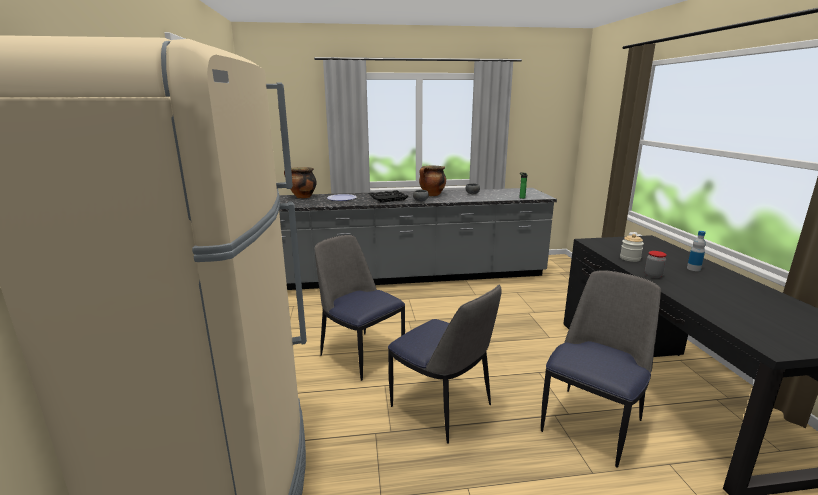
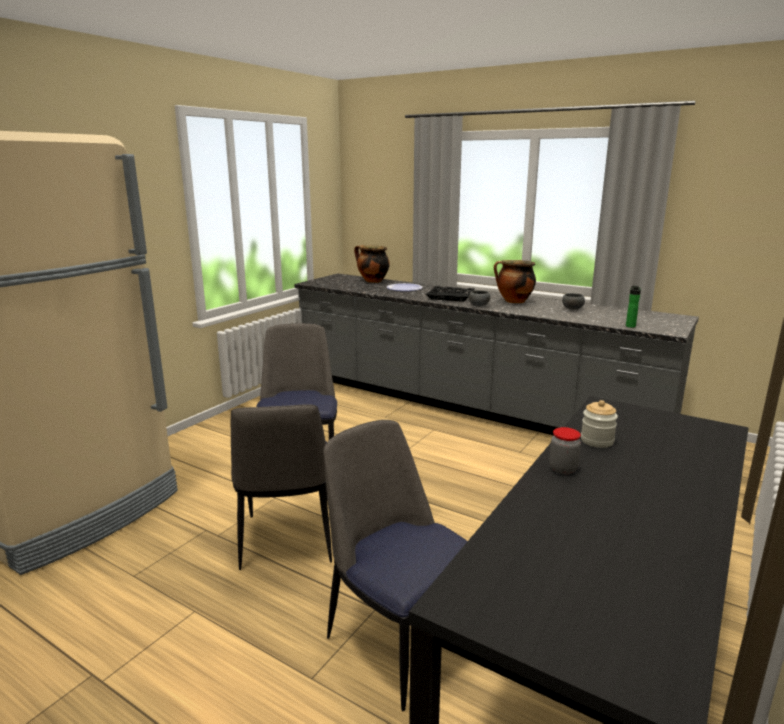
camera: 40 degrees right, 0 degrees up
(592, 423) = (400, 640): chair -> chair turned 120 degrees counterclockwise
(693, 269) = (663, 486): bottle -> none

